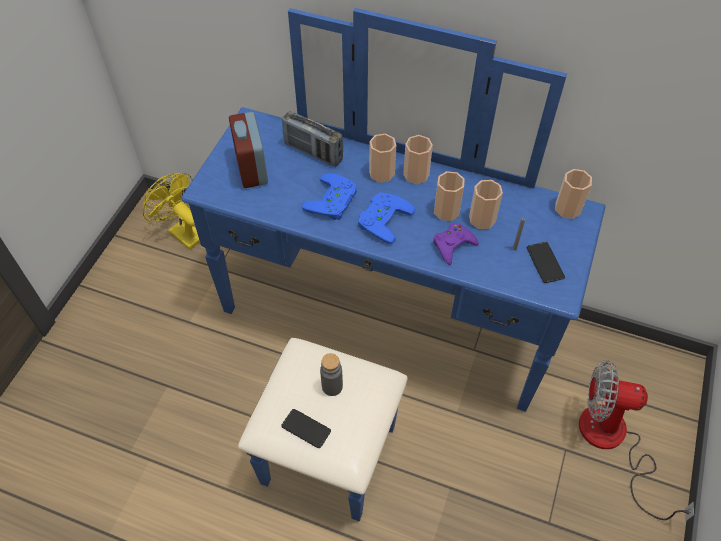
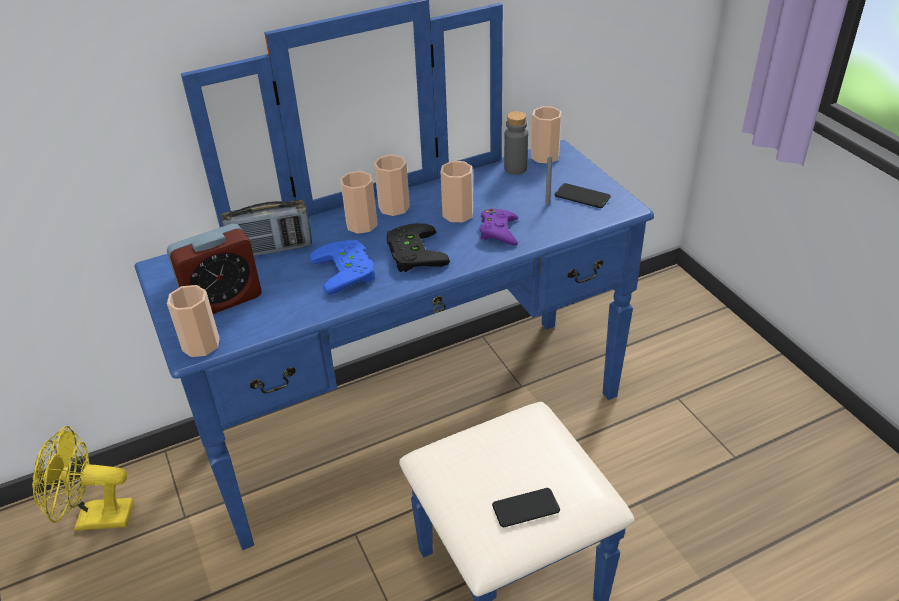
camera: 45 degrees left, 15 degrees down
(251, 168) = (223, 299): alarm clock -> alarm clock turned 60 degrees counterclockwise
(332, 386) = (500, 455): grey bottle -> grey bottle (515, 168)
(382, 218) = (411, 253): blue game controller -> black game controller
(482, 219) = (494, 201): cup -> cup (201, 344)
(613, 443) = (699, 365): fan -> none

